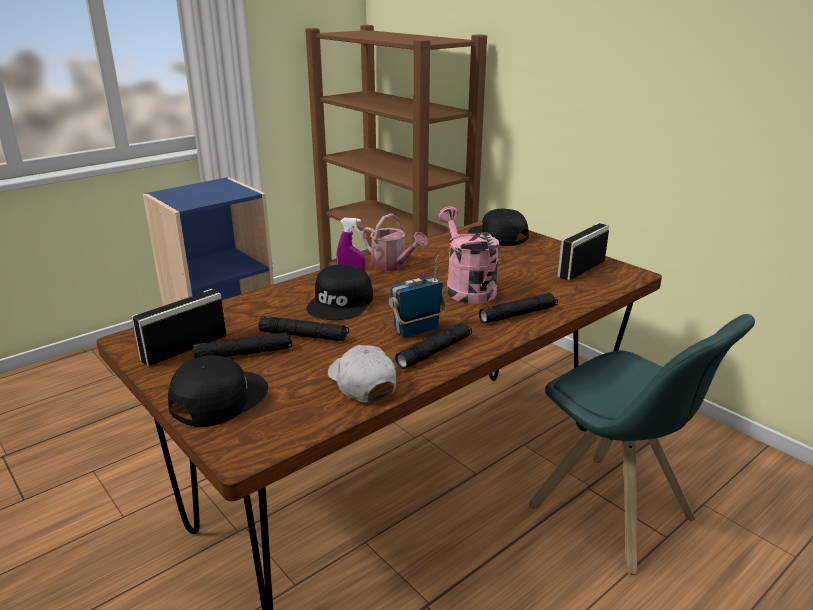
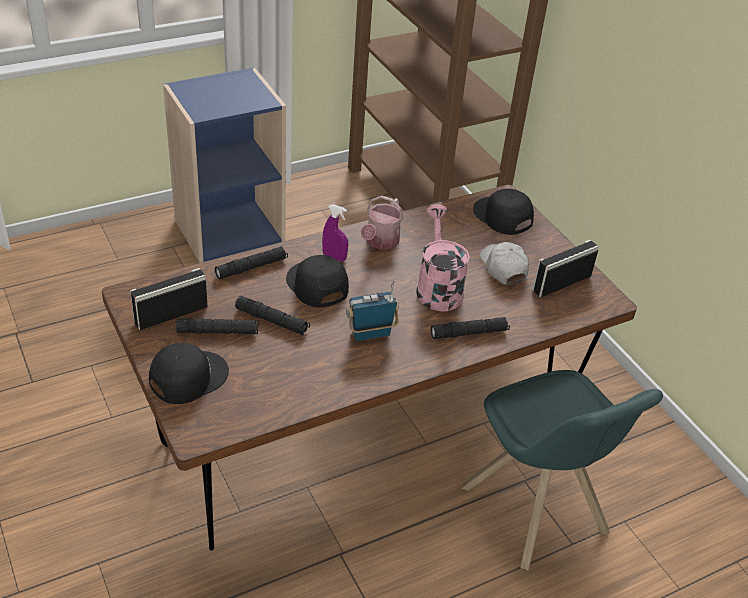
camera: 10 degrees right, 15 degrees up
(341, 303) = (316, 285): black cap -> black cap turned 120 degrees clockwise
(362, 383) = (304, 385): white cap -> white cap (503, 268)
(392, 265) = (380, 242): watering can -> watering can turned 60 degrees clockwise
(434, 351) = (376, 363): black flashlight -> black flashlight (251, 267)

